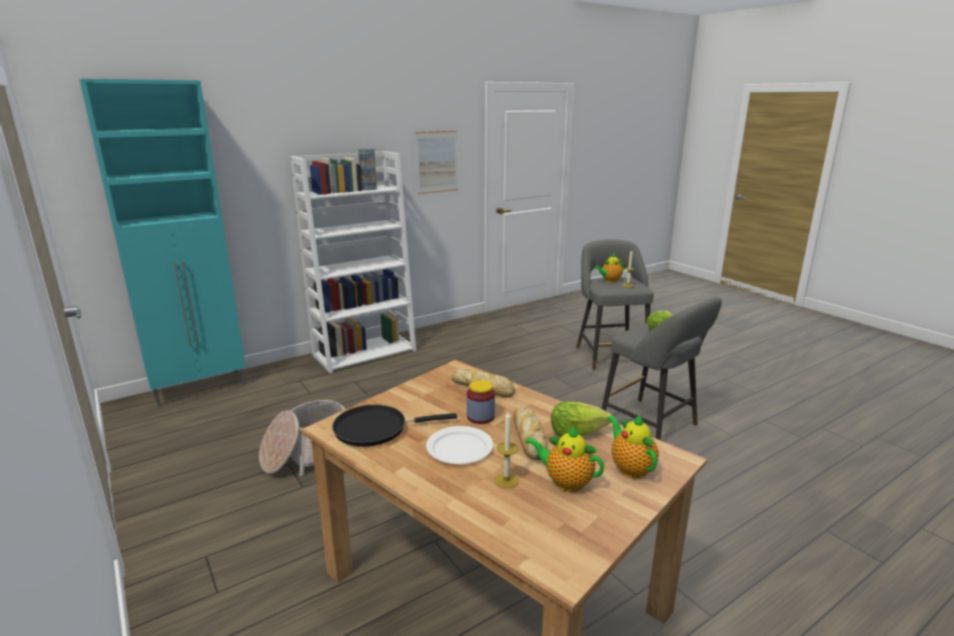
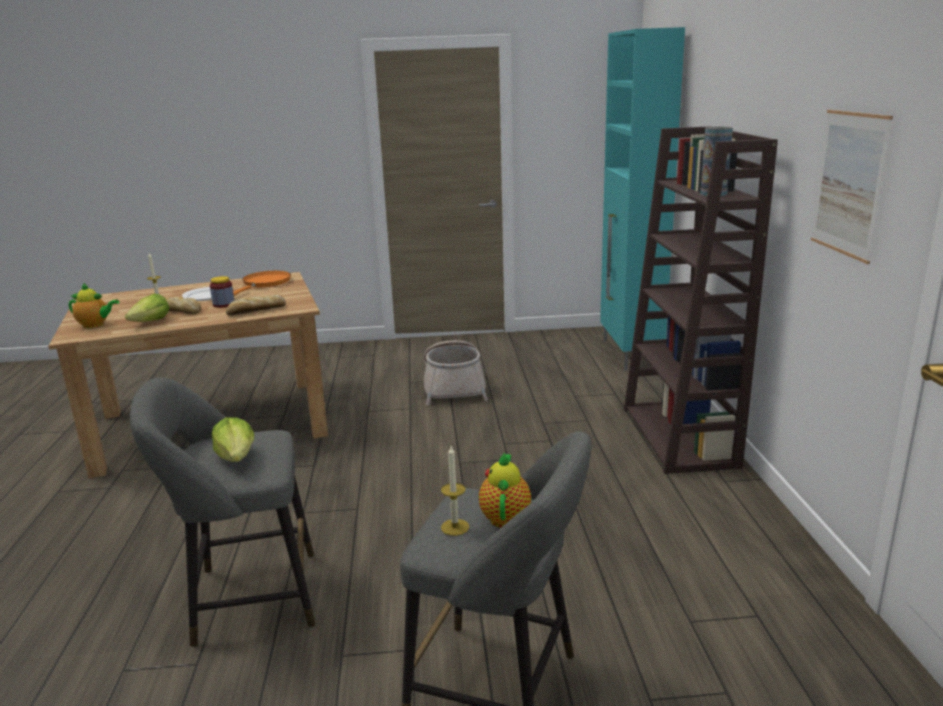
camera: 120 degrees right, 0 degrees up
(365, 352) = (680, 437): white bookcase -> brown bookcase
(376, 429) = (265, 283): black frying pan -> orange frying pan
(565, 482) = (126, 310): teapot -> none

